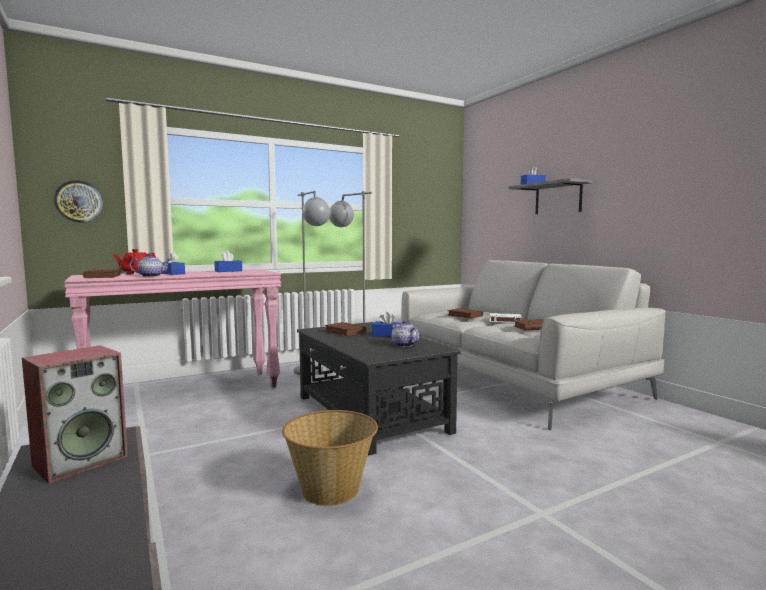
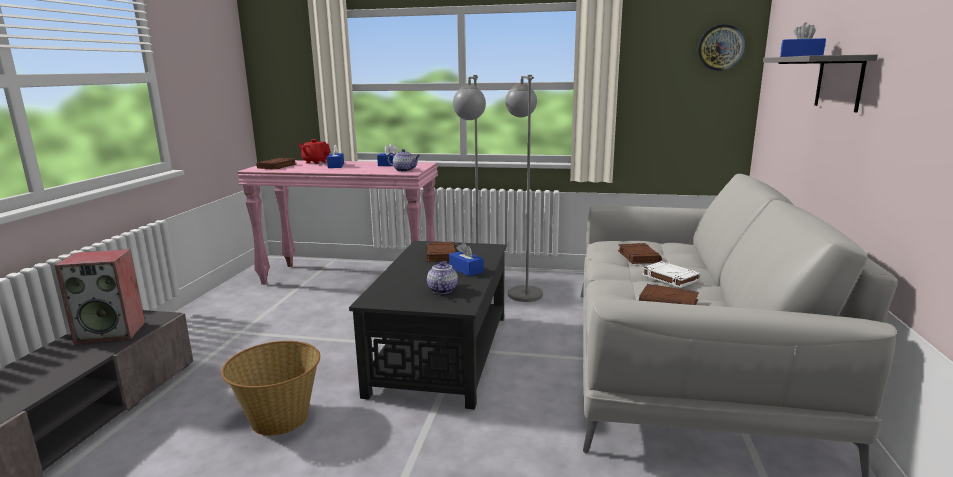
camera: 40 degrees right, 10 degrees up
(79, 201) = (287, 91): wall clock -> wall clock (720, 47)
(151, 276) = (307, 169): teapot -> teapot (404, 170)

